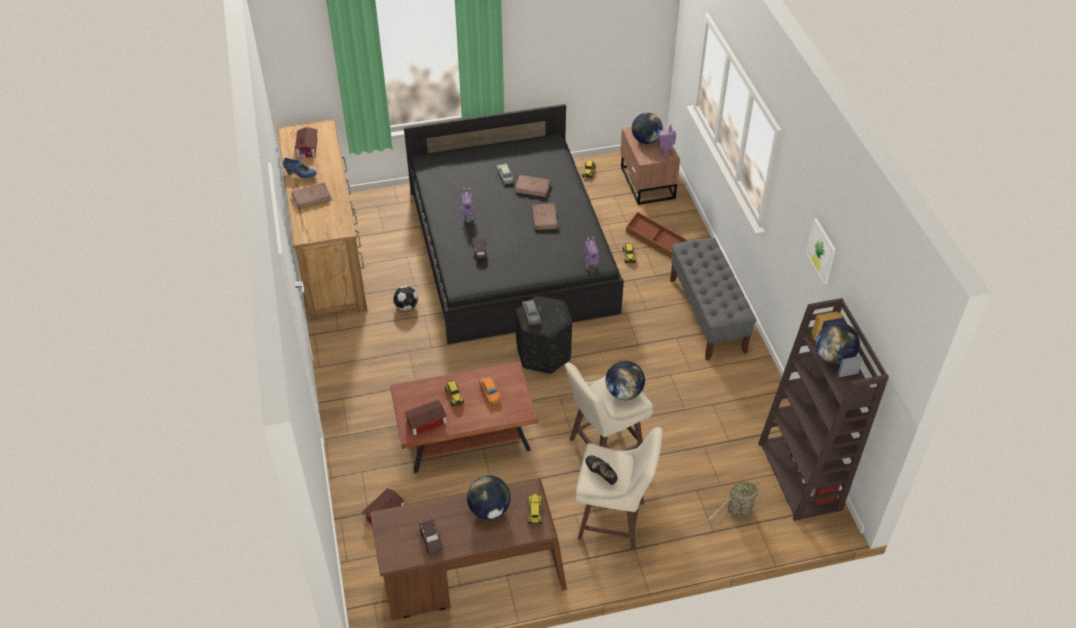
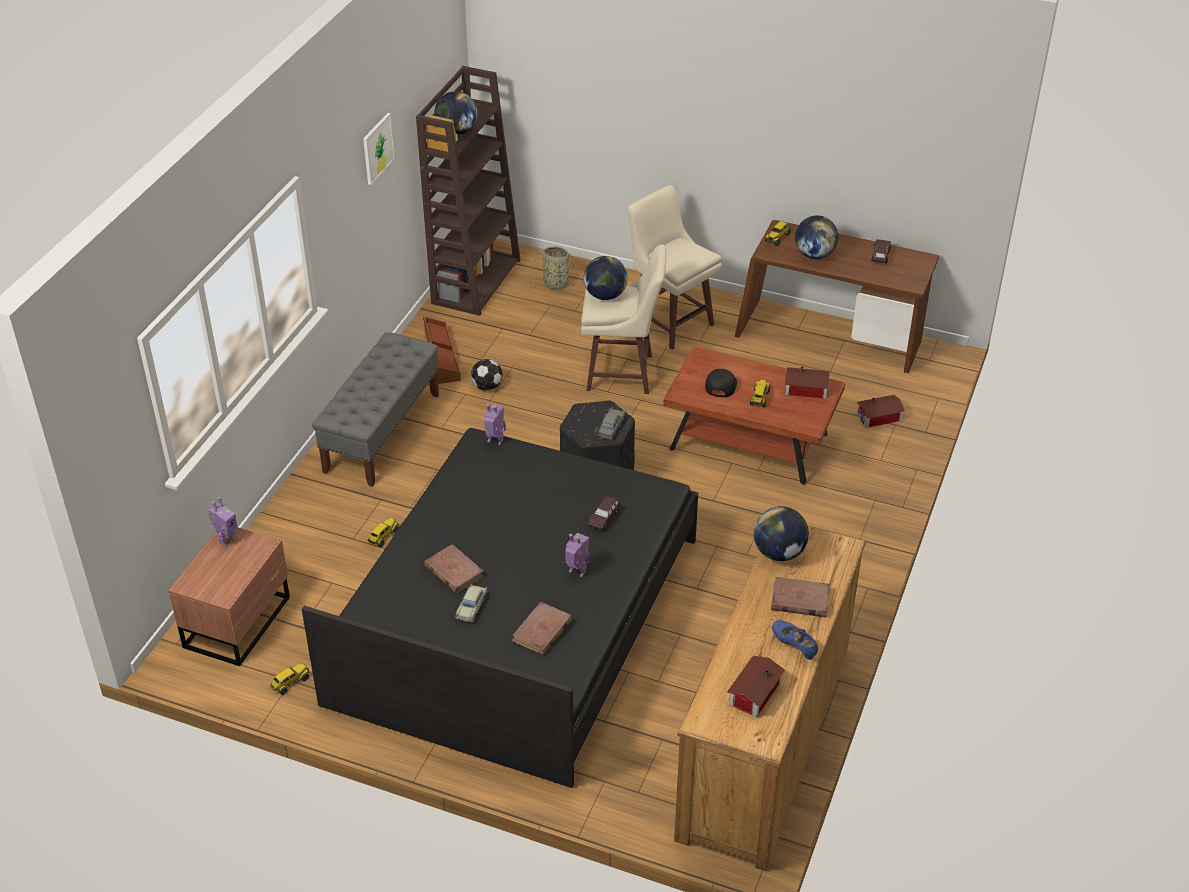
camera: 145 degrees left, 5 degrees down
(406, 306) = (709, 610): football -> football (486, 387)
(490, 393) = (720, 385): orange toy car -> black cap
(544, 218) = (483, 522): brown book -> brown book (542, 631)
(601, 474) = (690, 253): black shoe -> none
(645, 140) = (225, 572): globe -> globe (779, 553)
(656, 241) = (329, 538): brown storage box -> brown storage box (441, 356)

